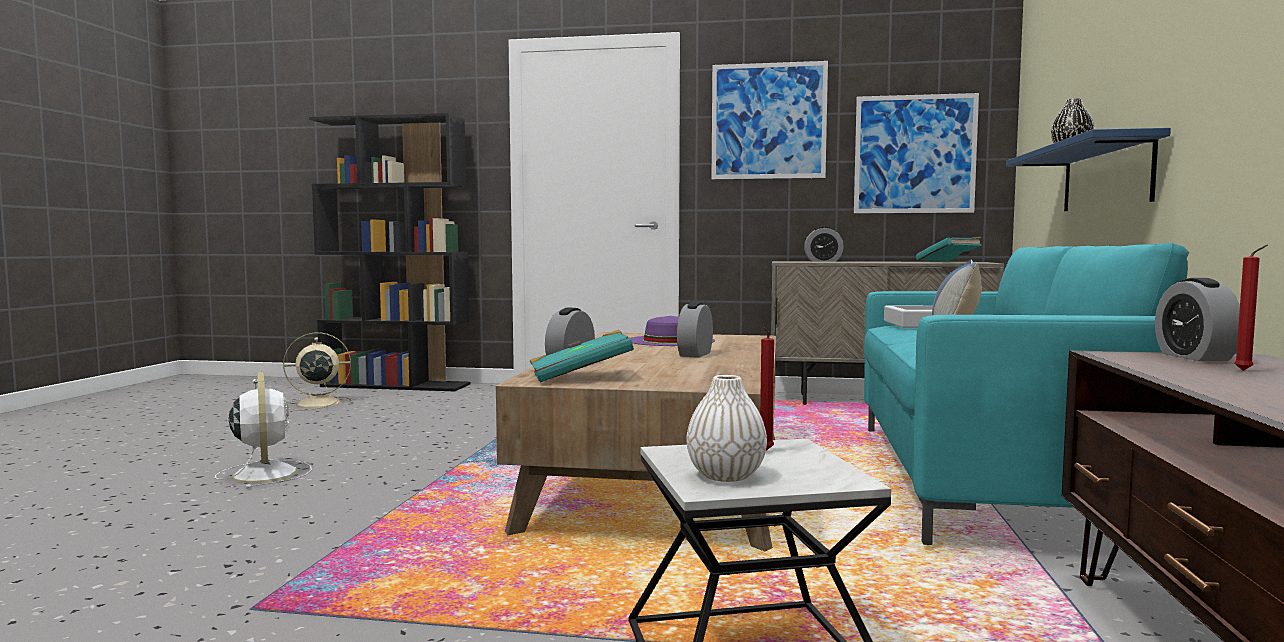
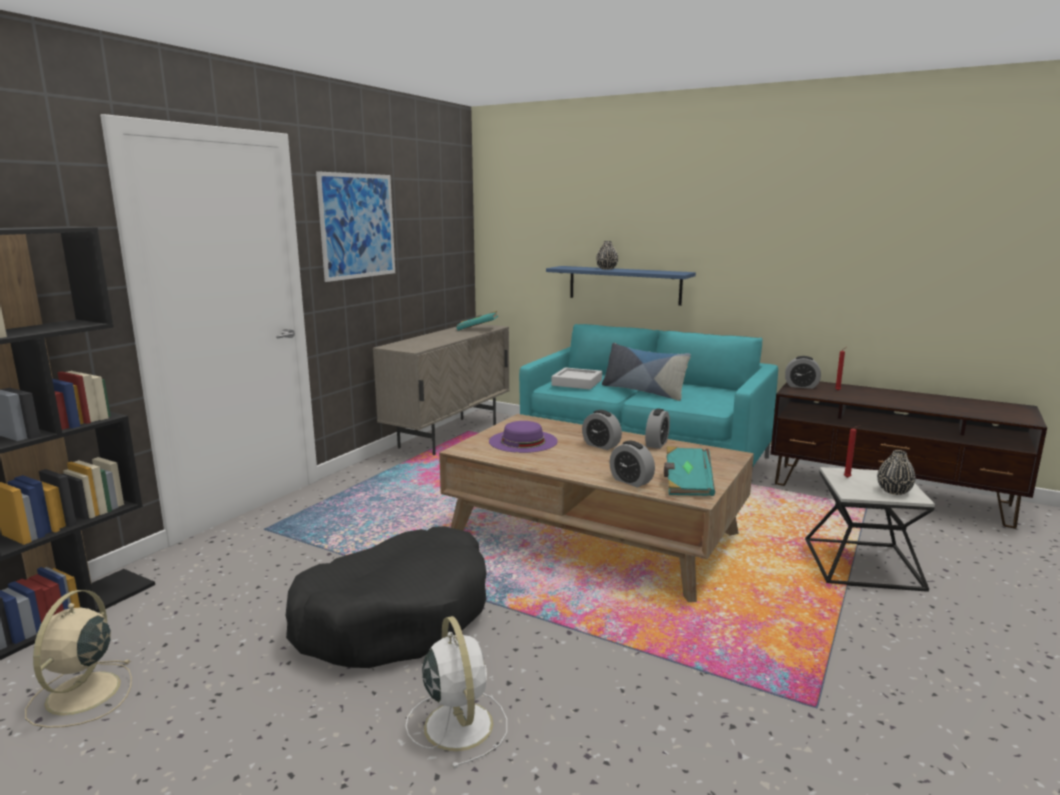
camera: 70 degrees left, 10 degrees up
(265, 473) = (457, 723): white fan -> white fan turned 75 degrees clockwise
(429, 439) = (395, 616): none -> black dog bed
(726, 475) = (894, 491): white vase -> black vase
(823, 261) = (412, 342): alarm clock -> alarm clock (656, 444)
(914, 154) = (435, 251): picture -> none

